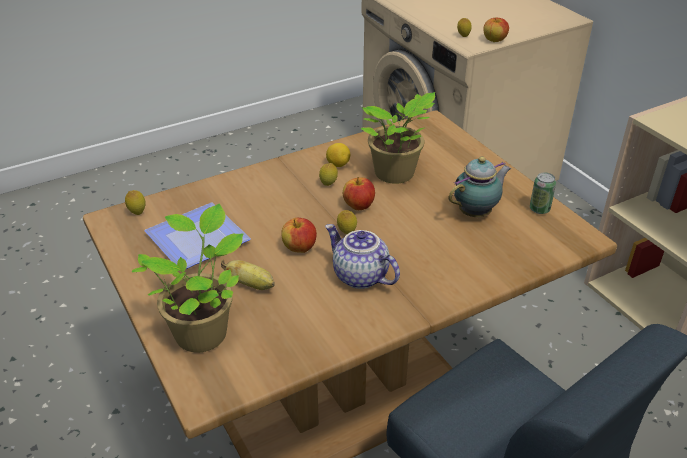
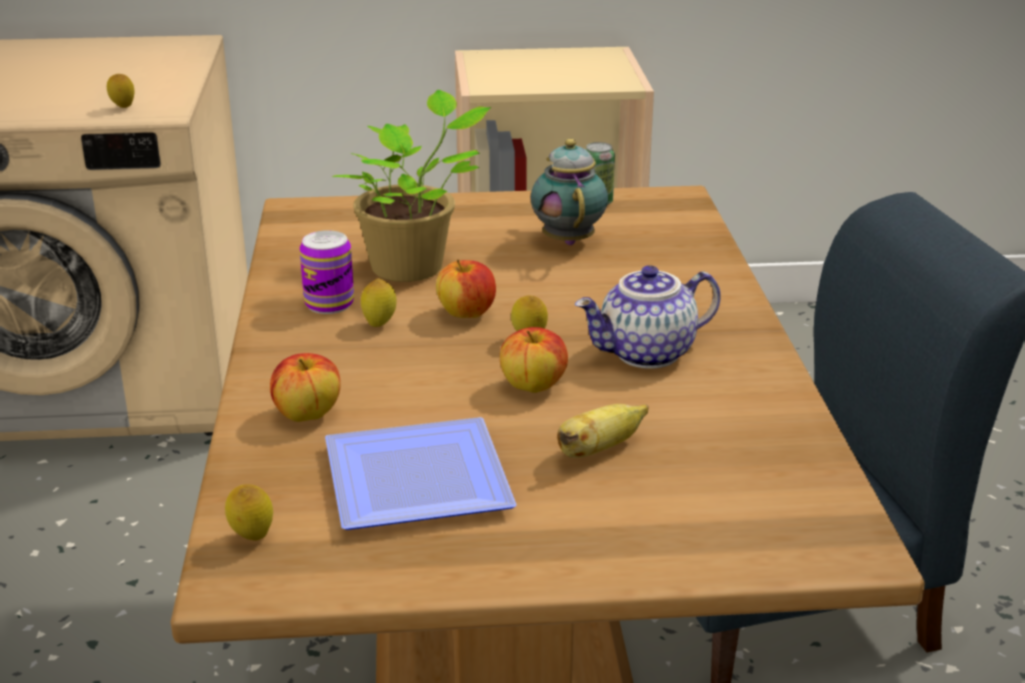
camera: 65 degrees left, 10 degrees down
(203, 331) = (692, 520): potted plant -> none
(338, 165) = (329, 304): lemon -> can
(494, 40) = (174, 94): apple -> apple (307, 414)

